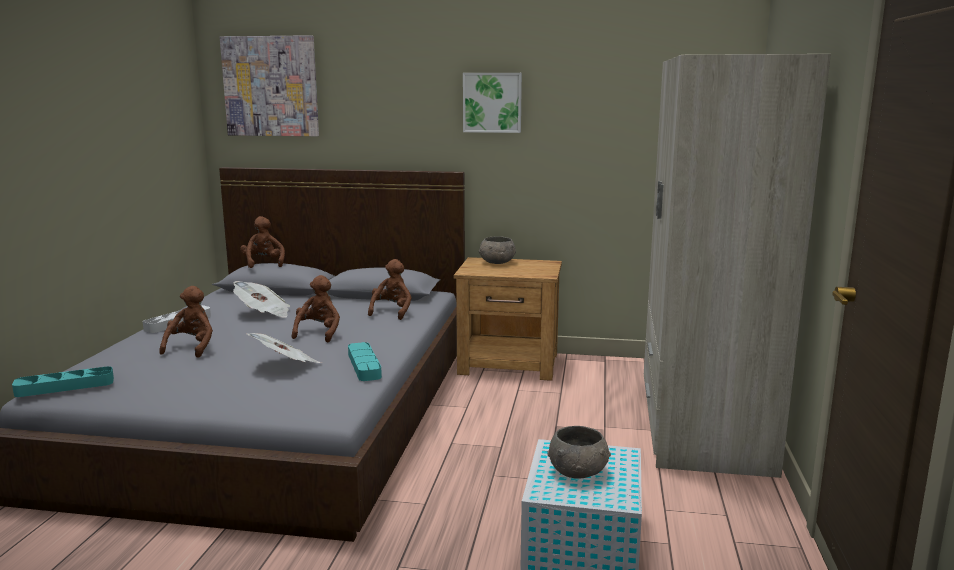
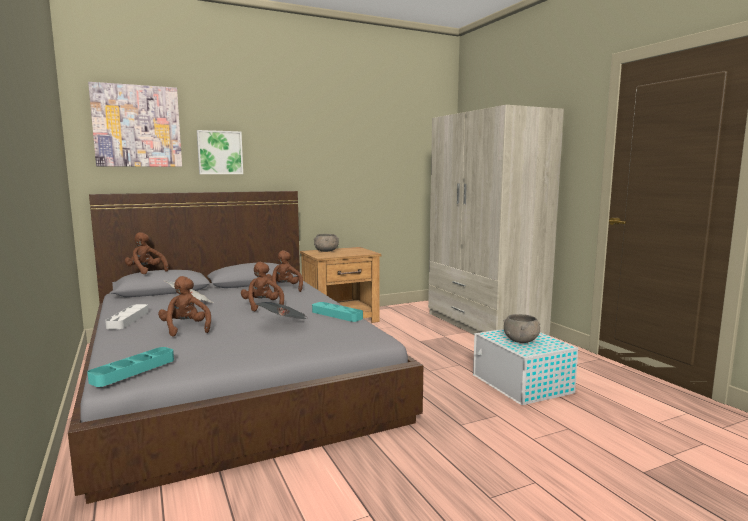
camera: 35 degrees left, 5 degrees down
(492, 102) = (312, 143): picture -> picture (220, 152)

